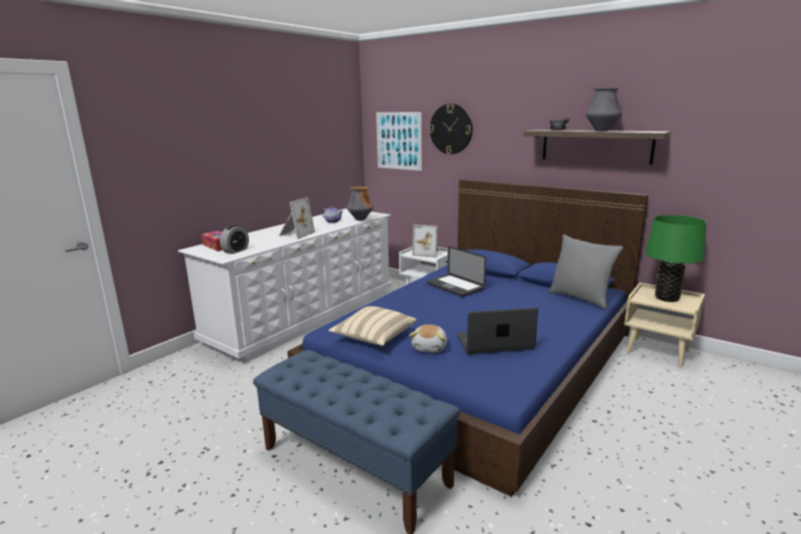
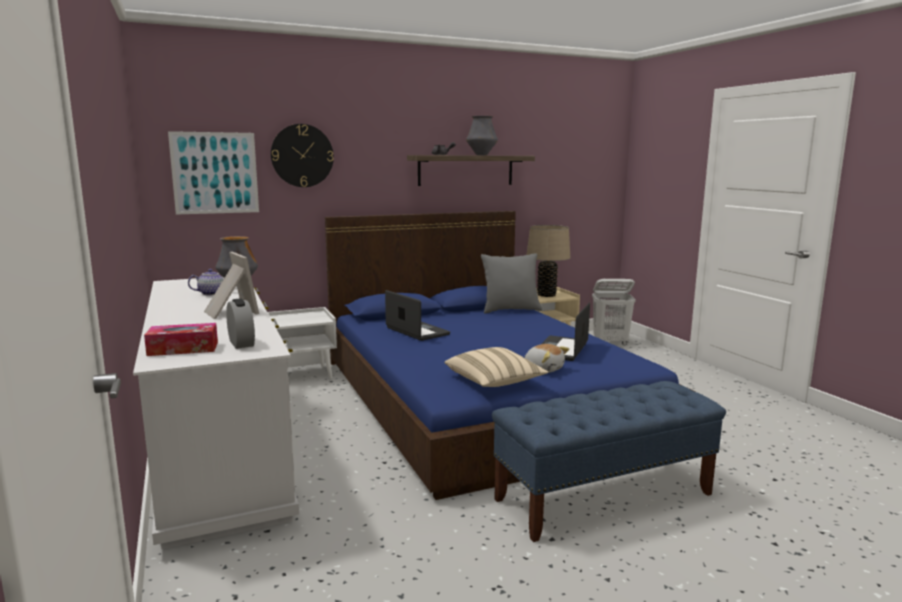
camera: 60 degrees left, 5 degrees down
(427, 253) = (298, 318): picture frame -> none
(455, 286) = (417, 331): laptop -> laptop turned 120 degrees counterclockwise
(667, 298) = (546, 295): green table lamp -> beige table lamp
(746, 386) = (610, 342): none -> white laundry basket

